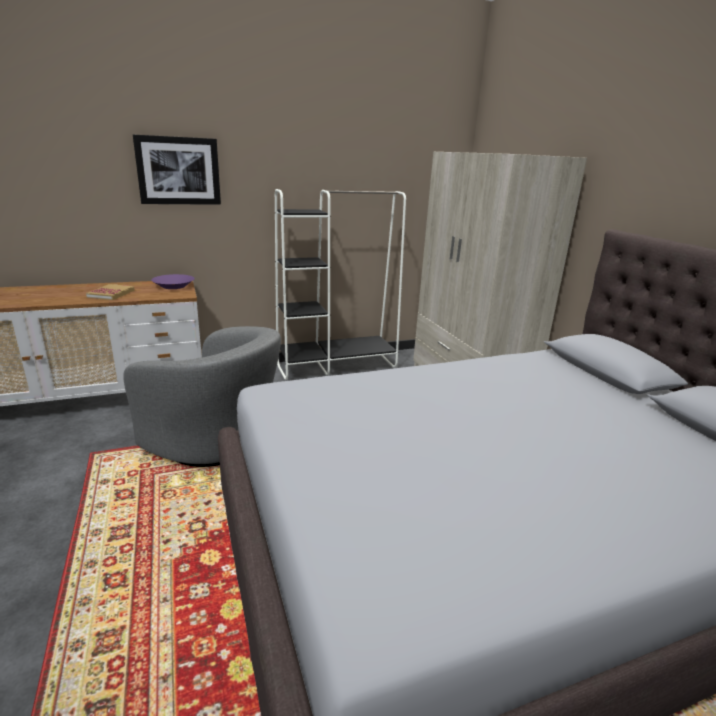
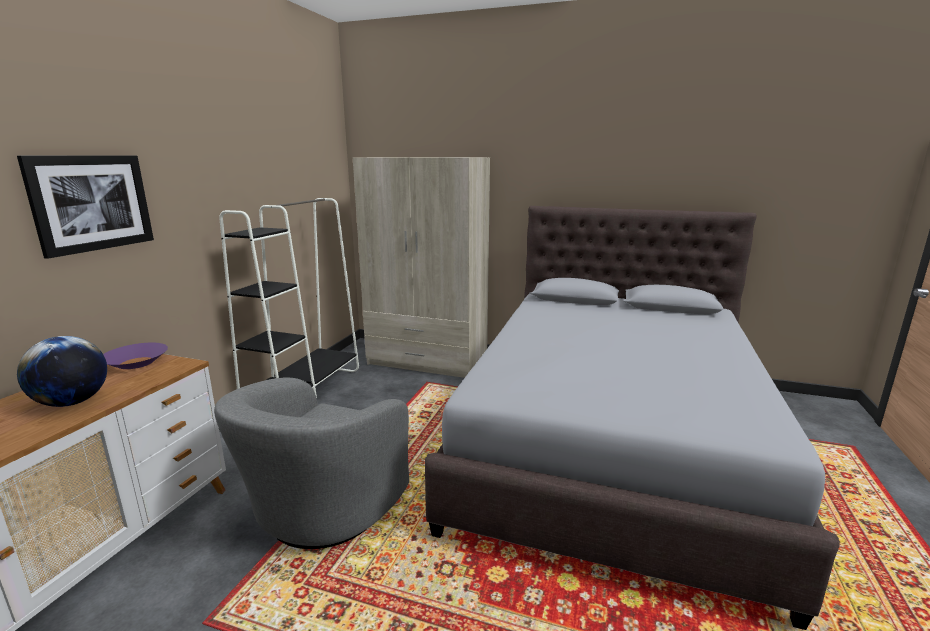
camera: 50 degrees left, 5 degrees down
(111, 294) = (72, 402): book -> globe
(215, 442) = (324, 511): grey armchair -> grey armchair turned 135 degrees clockwise

